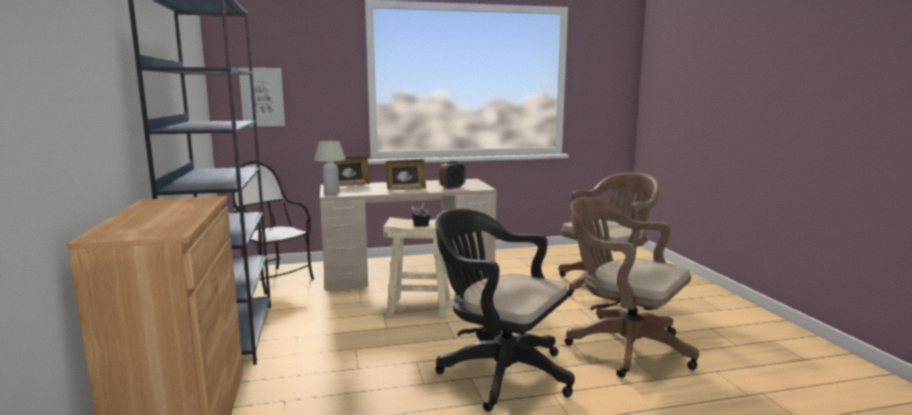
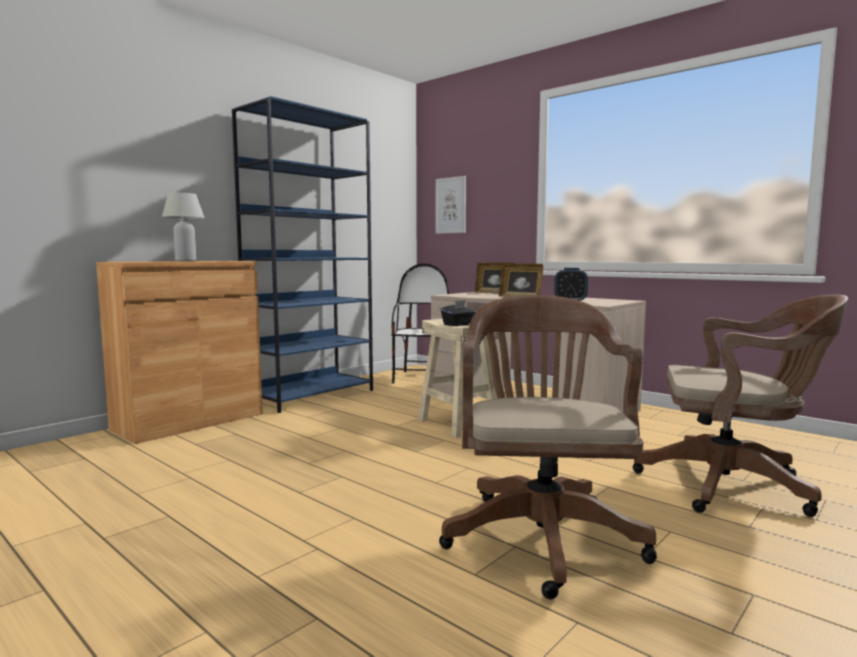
camera: 55 degrees right, 5 degrees down
(331, 192) = (453, 294): white table lamp -> white table lamp (185, 261)
(499, 372) = (369, 484): black office chair -> none

